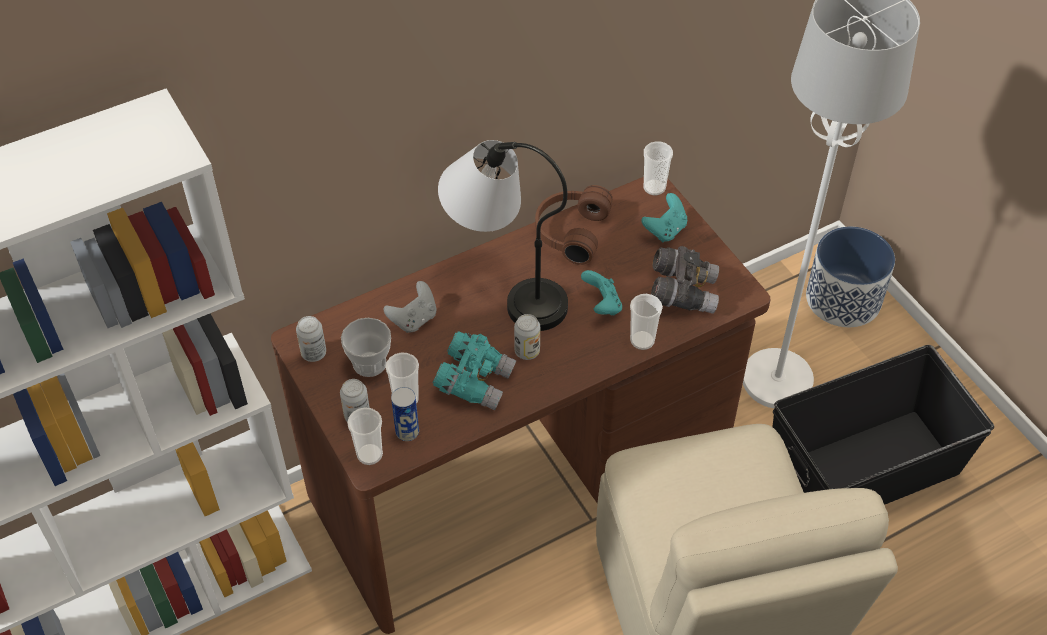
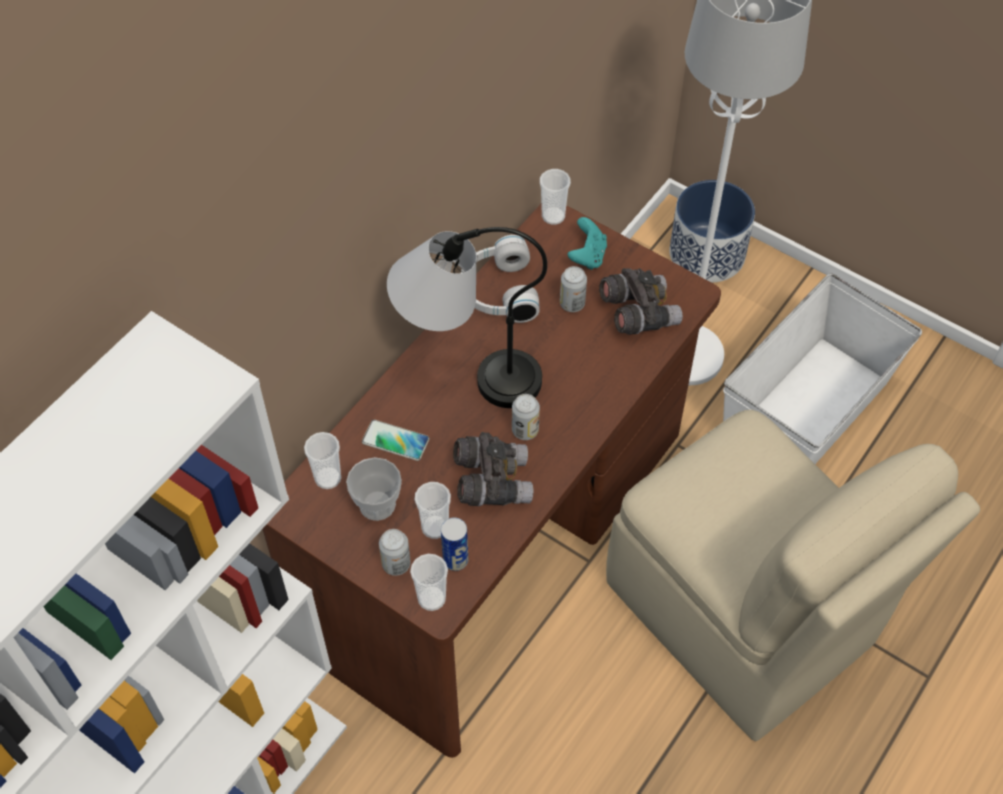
camera: 25 degrees left, 5 degrees up
(314, 353) = (314, 516): can -> can (572, 304)
(414, 319) = (395, 441): grey game controller -> phone
(475, 381) = (492, 481): turquoise binoculars -> grey binoculars
(569, 232) = (497, 291): brown headphones -> white headphones
(602, 305) = (570, 355): turquoise game controller -> none
(642, 340) = (627, 376): cup -> cup (328, 478)
(862, 470) = (804, 412): black storage box -> white storage box

